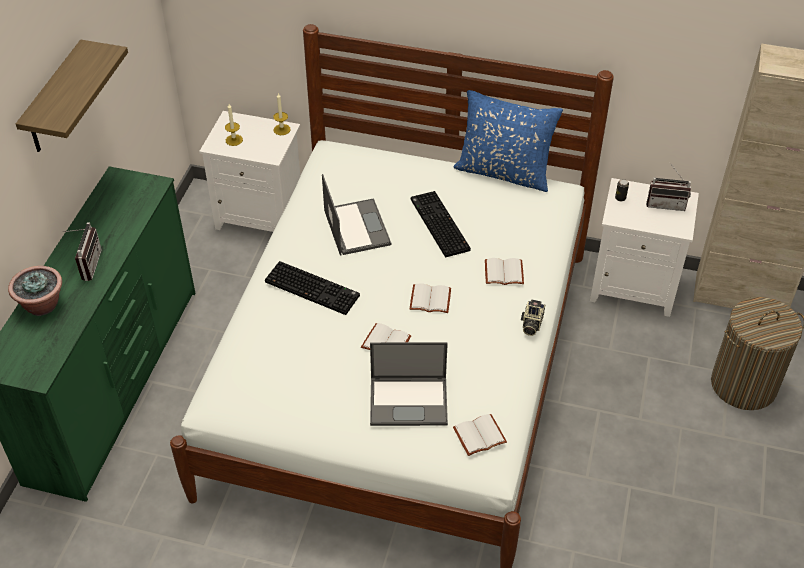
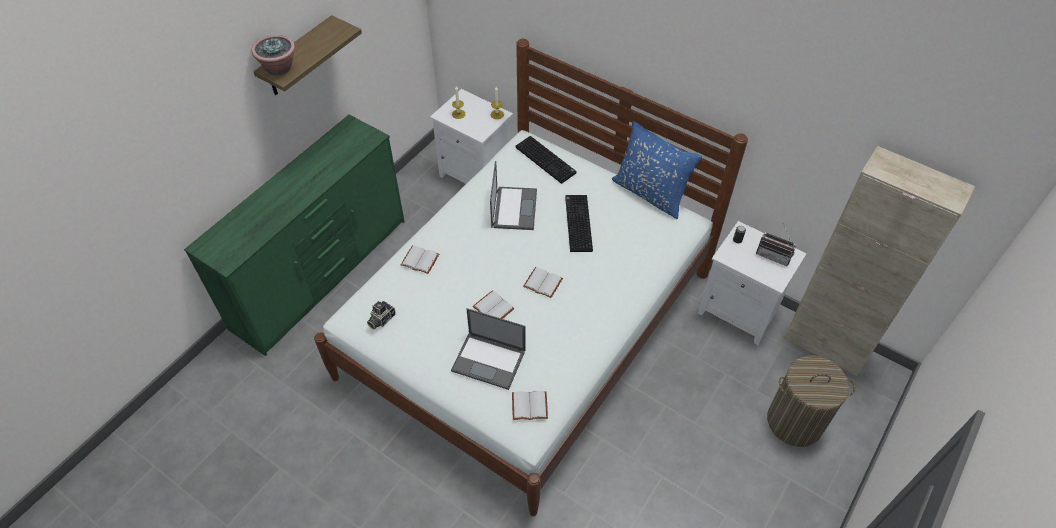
camera: 20 degrees right, 5 degrees up
(42, 305) = (255, 209): potted plant -> potted plant (279, 68)
(86, 264) = (298, 186): radio -> none
(313, 288) = (460, 248): keyboard -> keyboard (546, 160)
(504, 272) = (611, 277): white book -> white book (421, 259)
(531, 324) = (613, 326): camera -> camera (381, 319)

